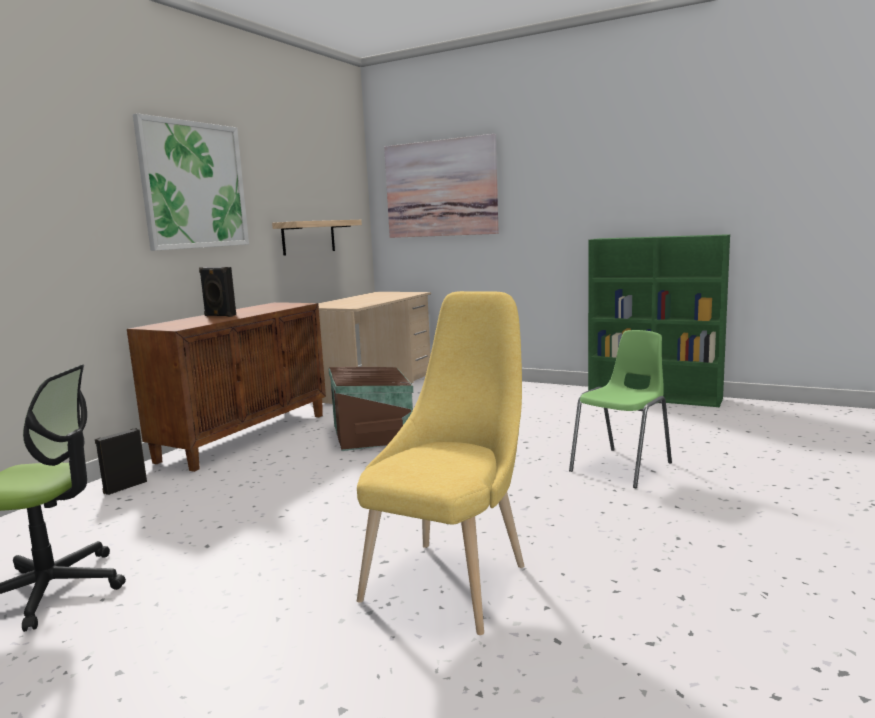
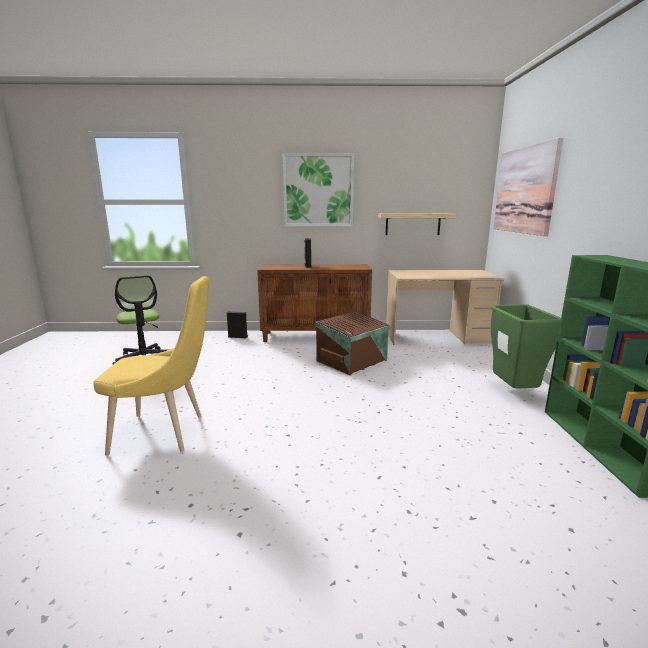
camera: 60 degrees right, 5 degrees up
(542, 394) = (514, 392): none -> green trash can
(623, 467) = (374, 460): green chair -> none

